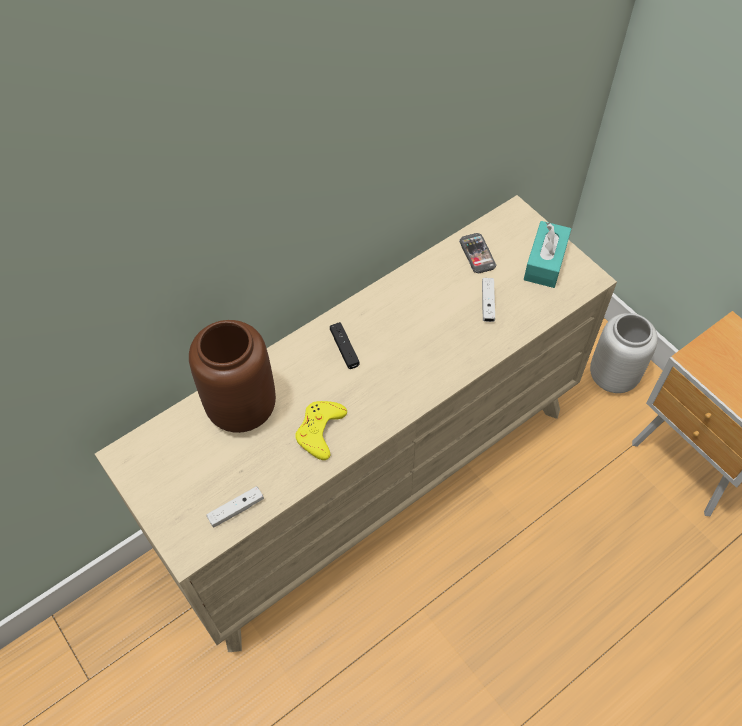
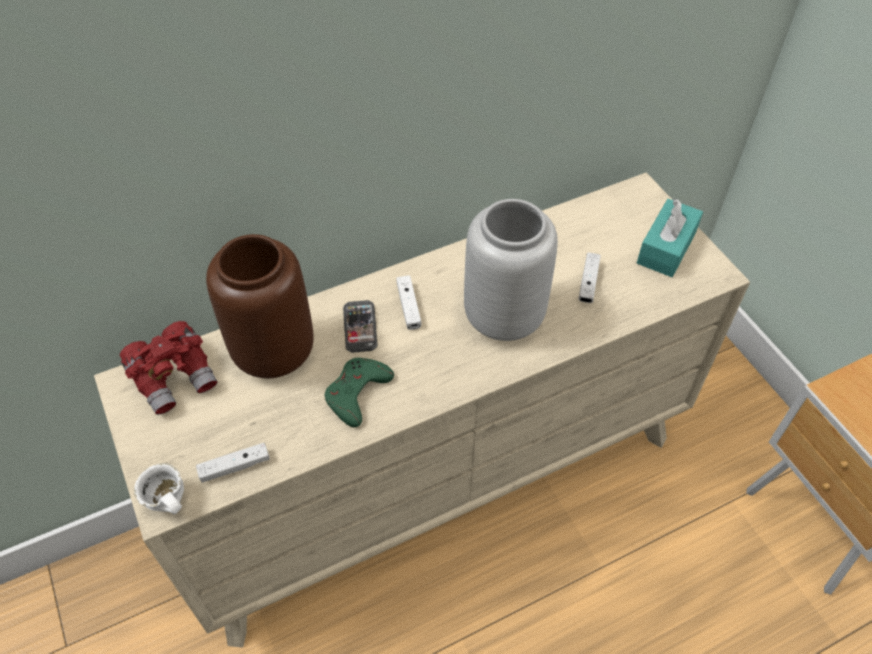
camera: 10 degrees right, 5 degrees down
(165, 444) = (175, 377): none -> red binoculars
(190, 550) = (167, 504): none -> white mug
(320, 431) = (357, 393): yellow game controller -> green game controller
(344, 349) = (408, 306): black game controller -> white game controller
(477, 254) = (587, 228): phone -> phone (360, 327)
(612, 377) = (734, 412): grey vase -> grey vase (502, 318)

